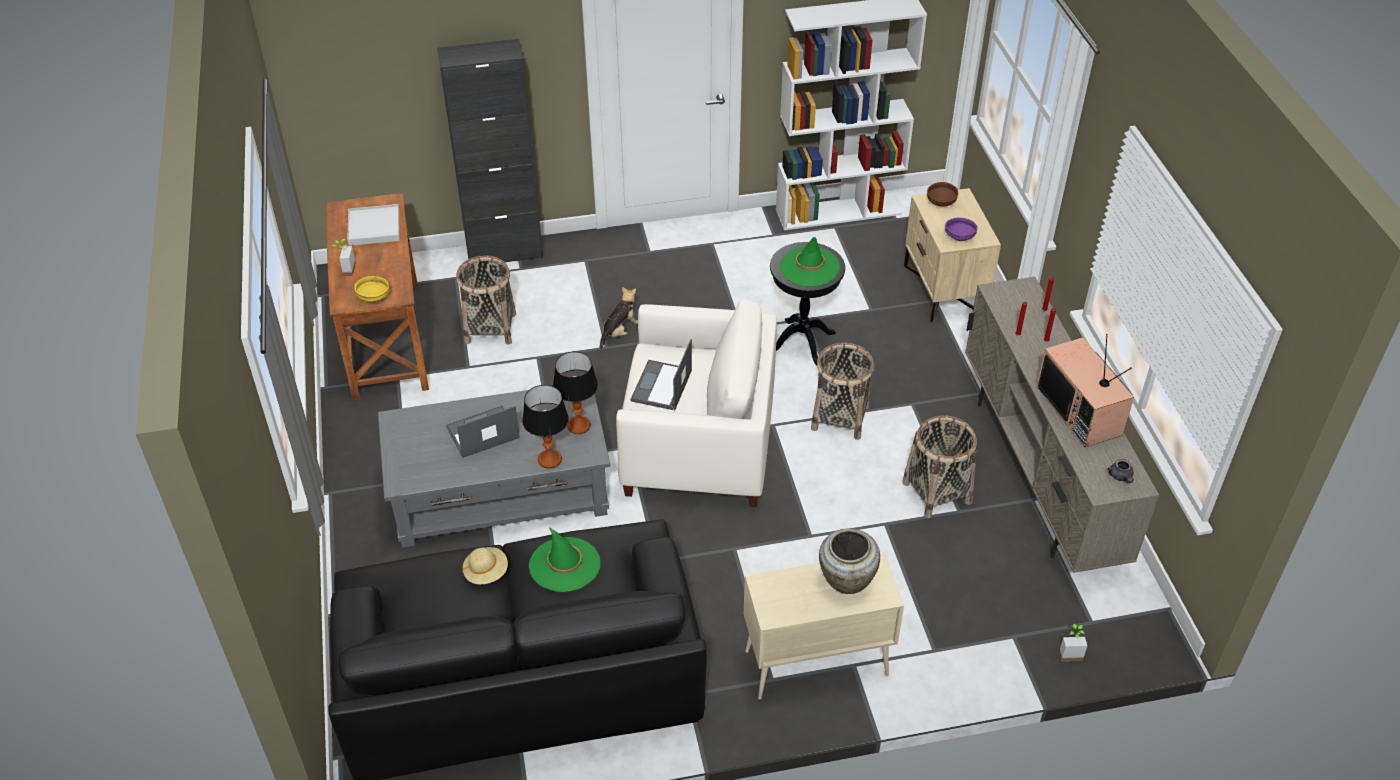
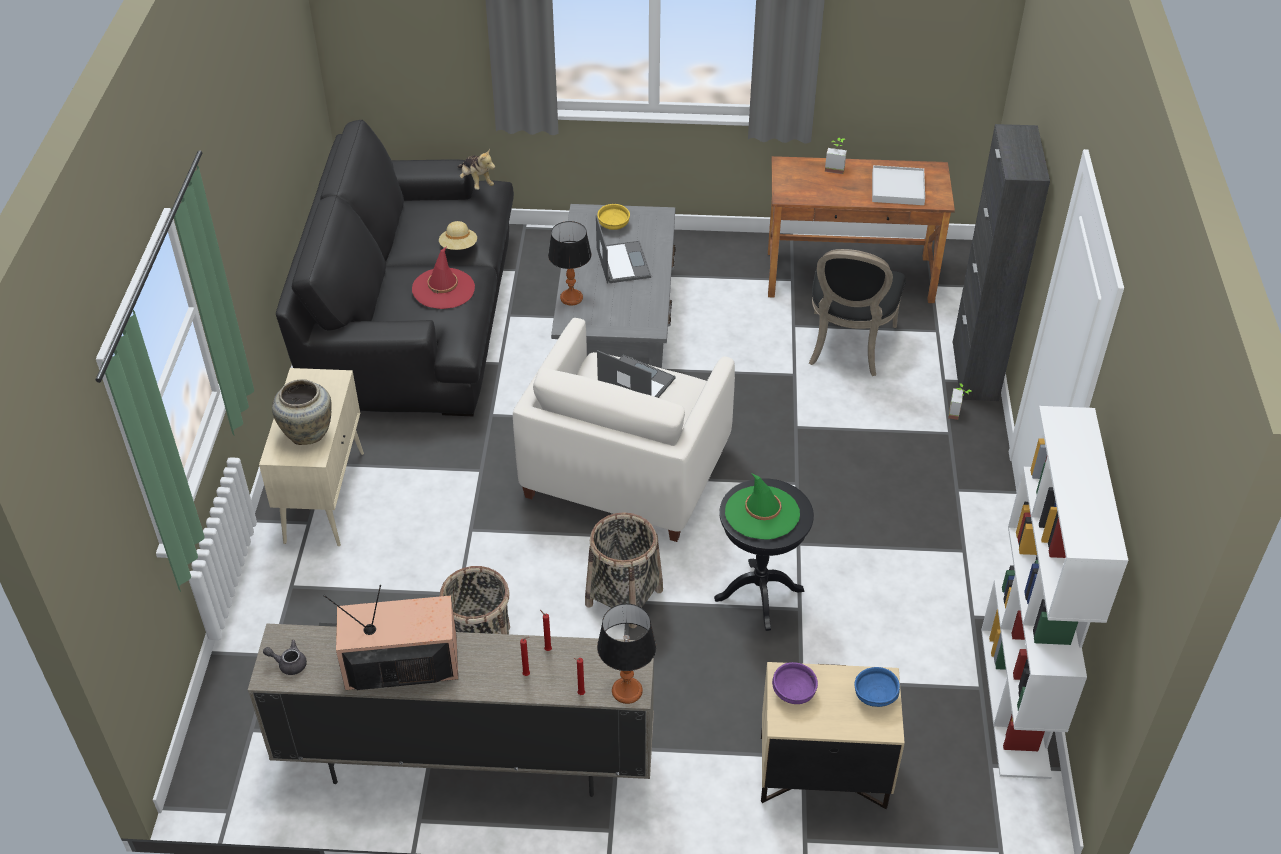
camera: 105 degrees right, 0 degrees up
(374, 297) = (788, 181): yellow bowl -> yellow bowl (613, 226)
(490, 328) = (848, 346): basket -> black chair
(564, 565) = (443, 289): green hat -> red hat
(579, 426) = (607, 321): table lamp -> table lamp (627, 691)
(620, 332) = (817, 441): plush toy -> plush toy (476, 182)
(940, 203) = (874, 696): brown bowl -> blue bowl
(1069, 652) = (228, 695): potted plant -> potted plant (958, 413)

